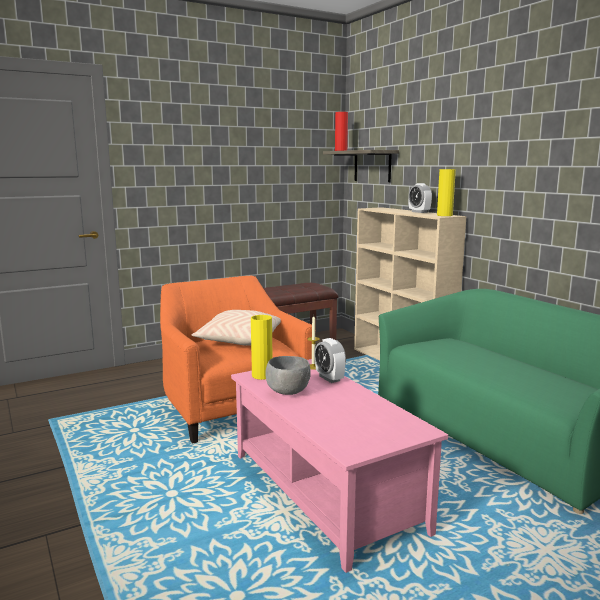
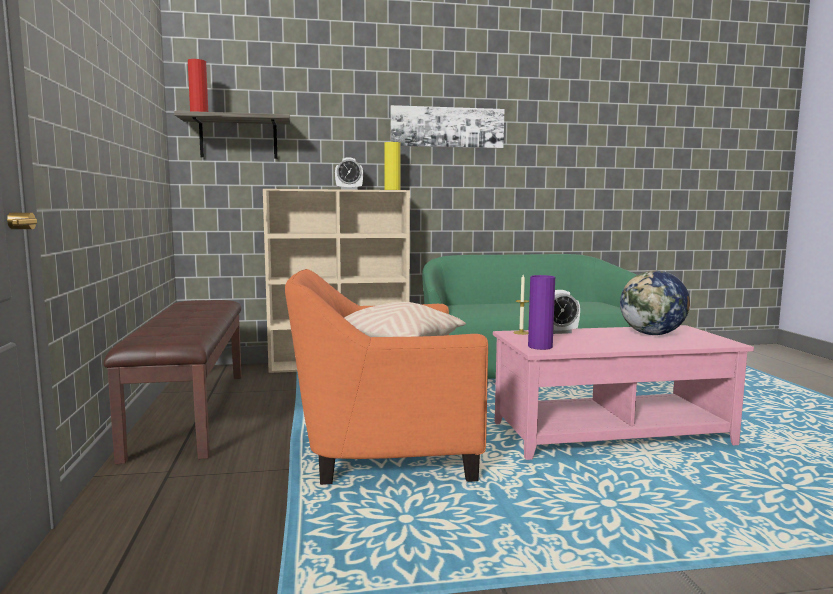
camera: 70 degrees left, 5 degrees down
(262, 375) = (540, 346): yellow vase -> purple vase
(288, 392) = (592, 344): grey bowl -> none
(361, 415) = (652, 334): none -> globe
(509, 149) = (447, 127): none -> picture

